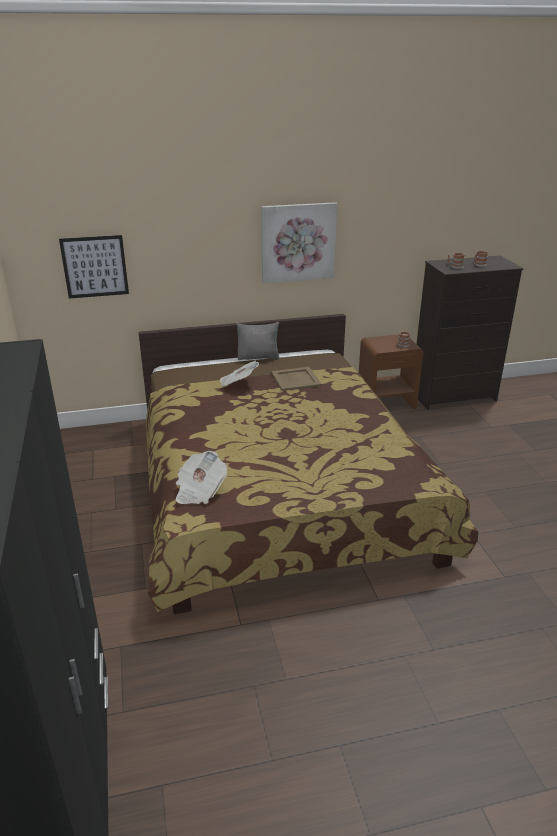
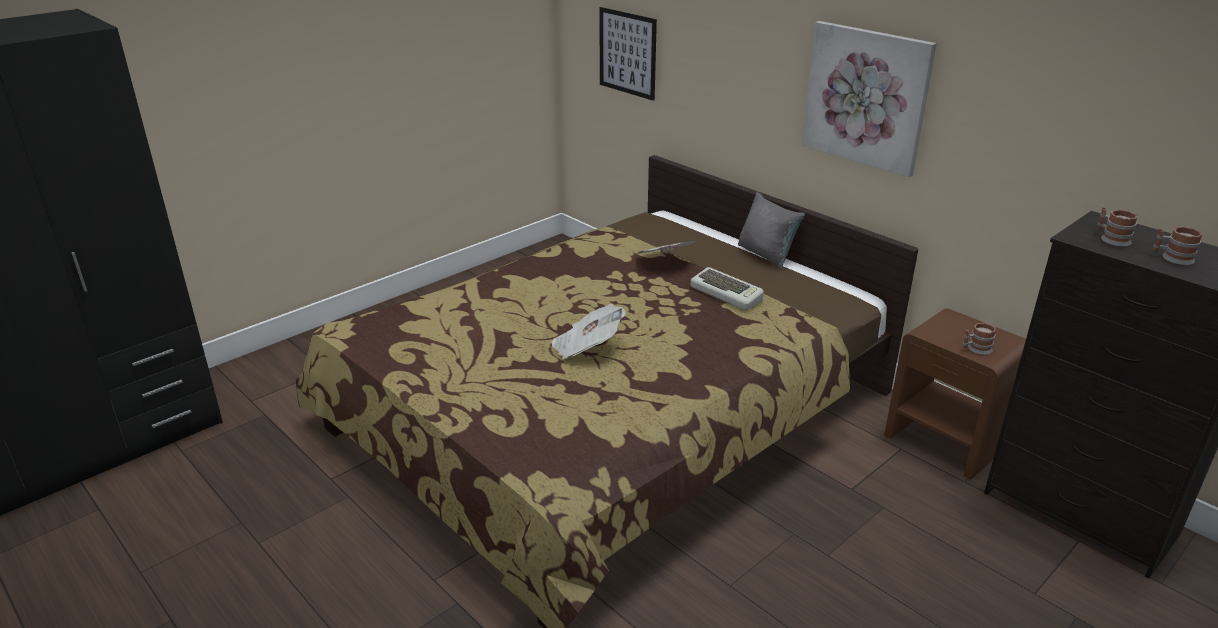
camera: 60 degrees right, 0 degrees up
(199, 490) = (398, 316): newspaper -> newspaper (587, 348)
(296, 379) = (727, 294): beige tray -> keyboard

